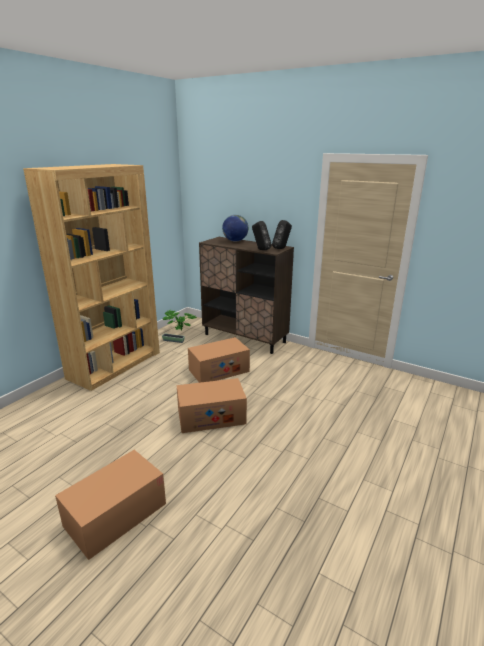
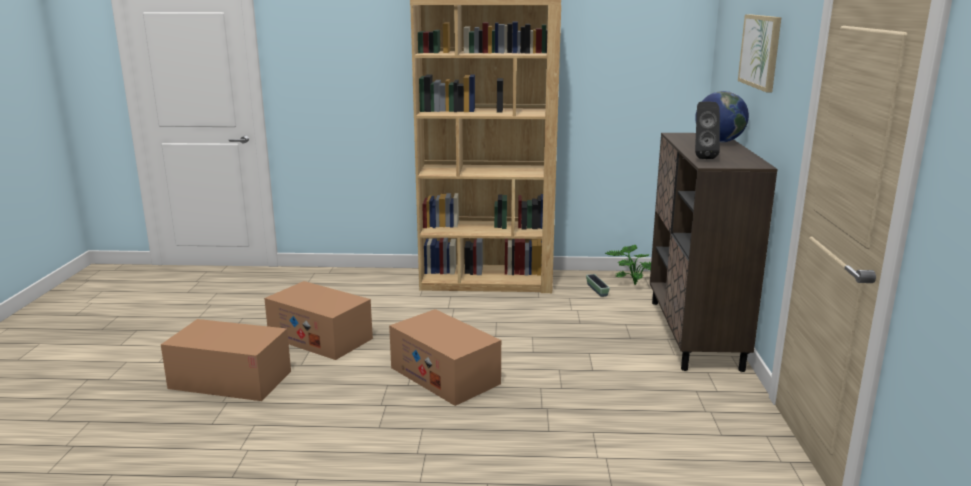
camera: 60 degrees right, 5 degrees down
(219, 370) = (564, 345): cardboard box -> cardboard box (320, 338)
(252, 192) = (760, 51): none -> picture
(282, 248) = (744, 165): black speaker -> none

